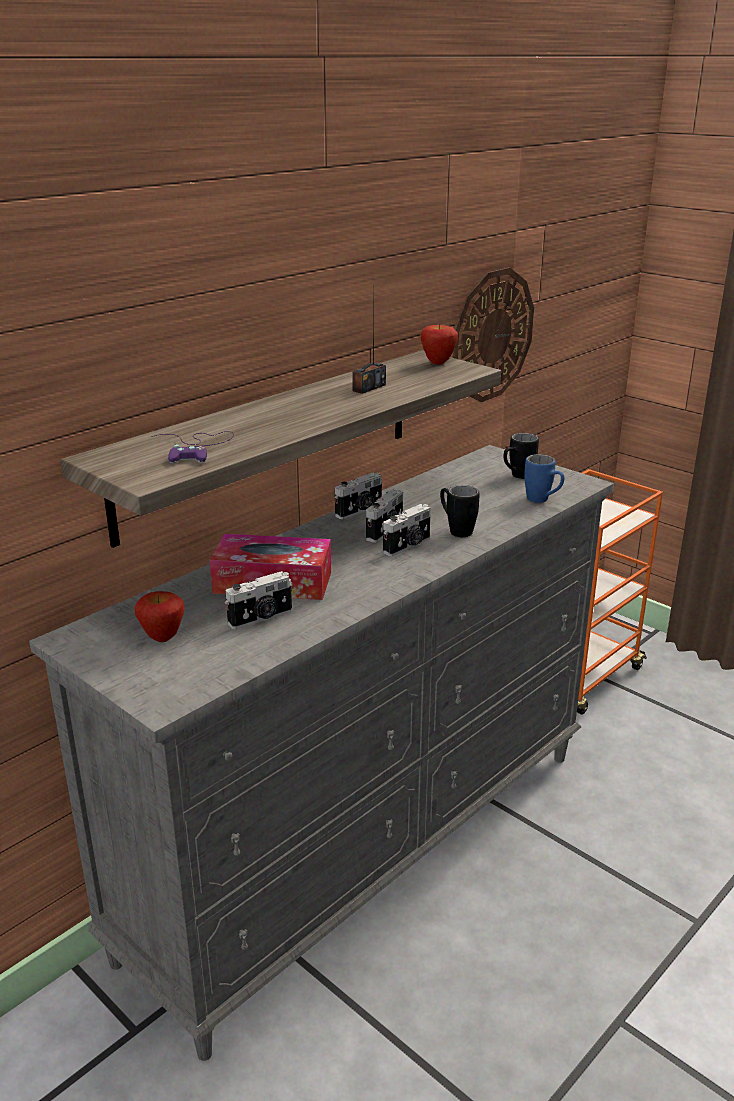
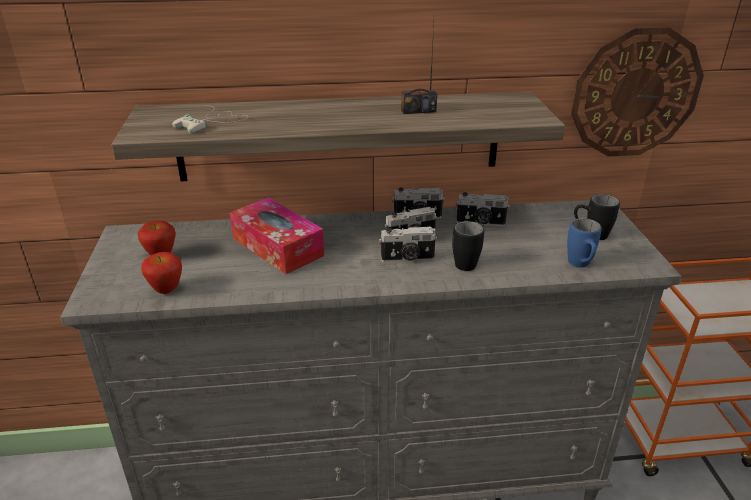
camera: 40 degrees right, 5 degrees up
(197, 448) = (212, 122): purple game controller -> white game controller
(261, 618) = (230, 270): camera -> camera (480, 223)
(438, 363) = (519, 105): apple -> apple (166, 290)

